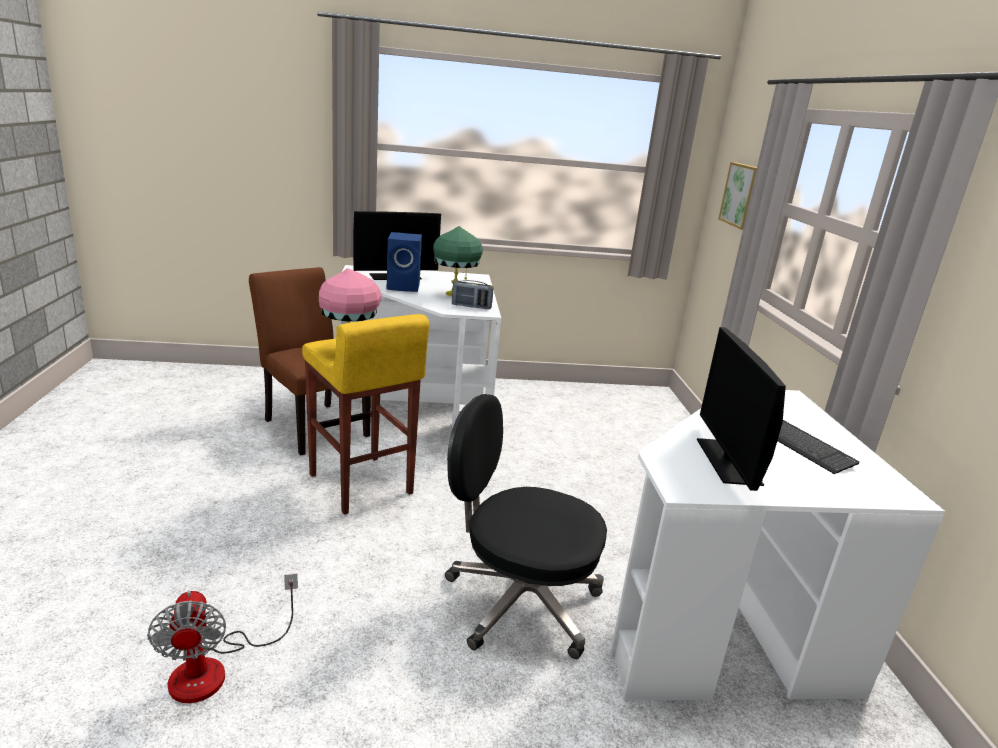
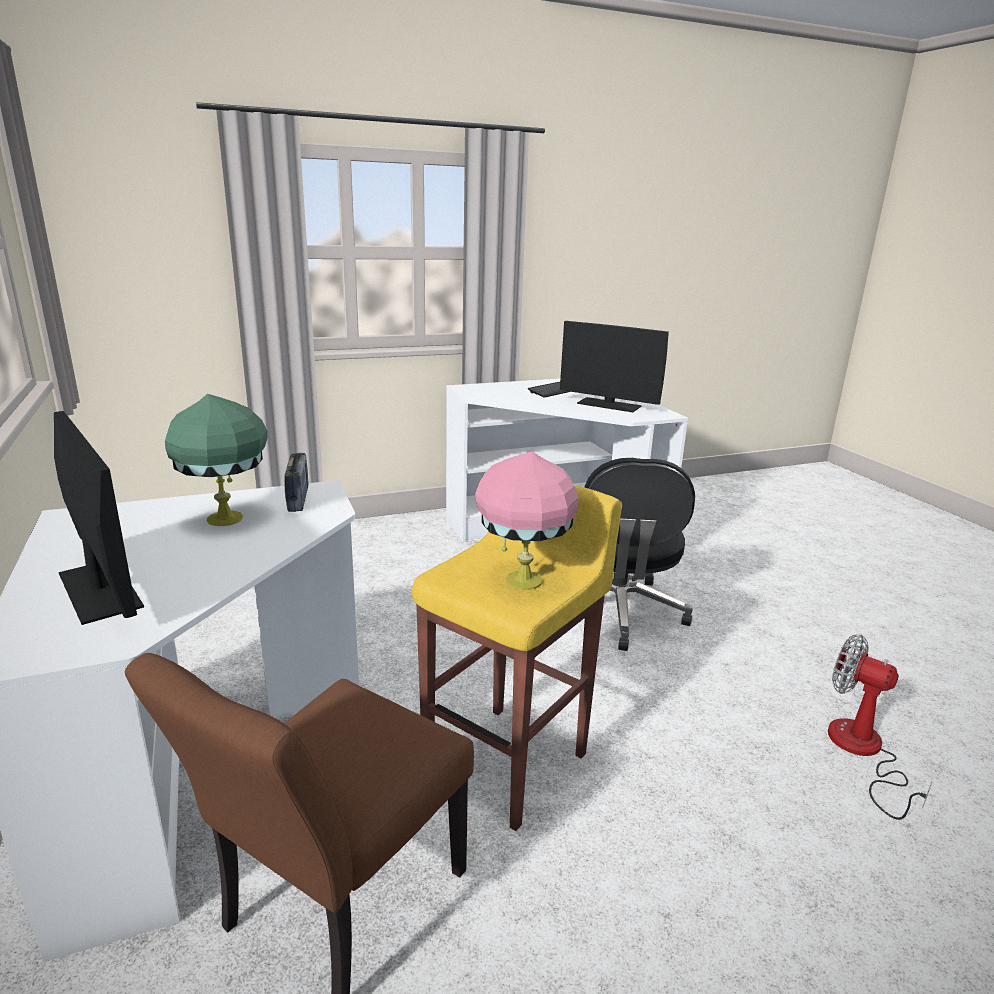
camera: 105 degrees left, 0 degrees up
(215, 668) = (862, 752): fan -> fan turned 105 degrees counterclockwise
(405, 286) = (193, 565): blue speaker -> none
(728, 461) = (609, 405): monitor -> monitor turned 45 degrees clockwise
(742, 195) = (156, 252): picture -> none

